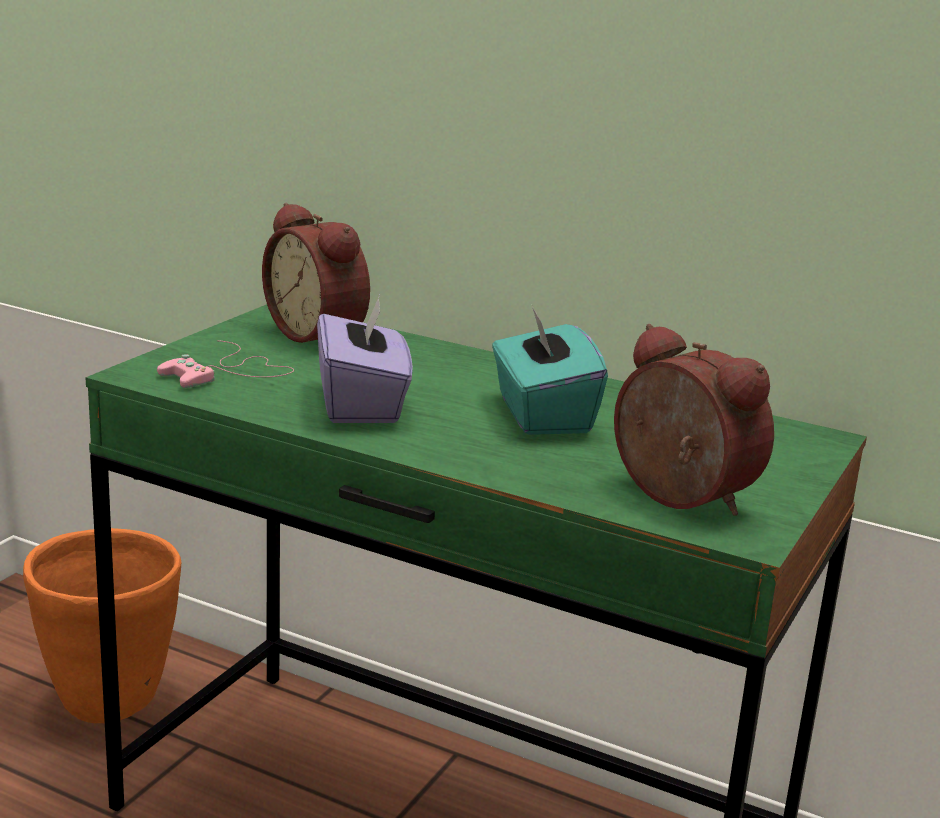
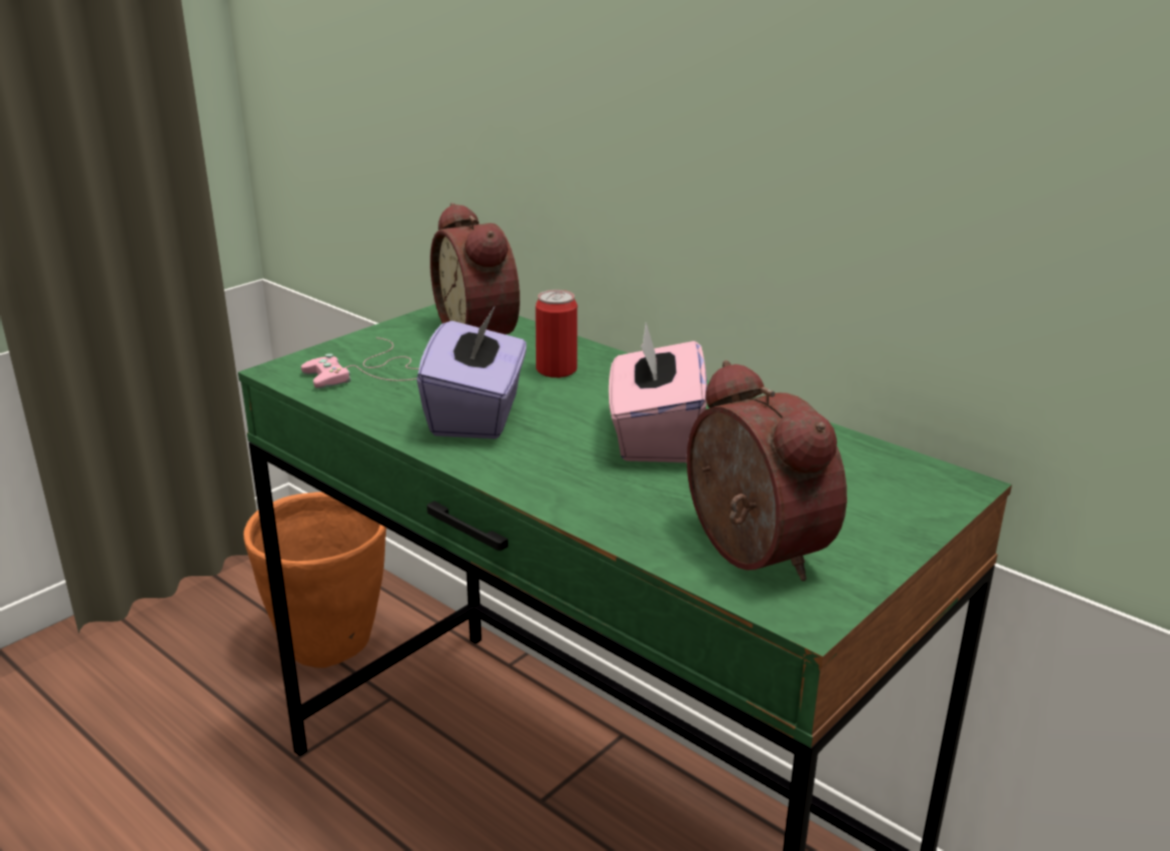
camera: 15 degrees right, 5 degrees up
(414, 364) = (556, 370): none -> can
(542, 414) = (654, 437): turquoise tissue box -> pink tissue box

